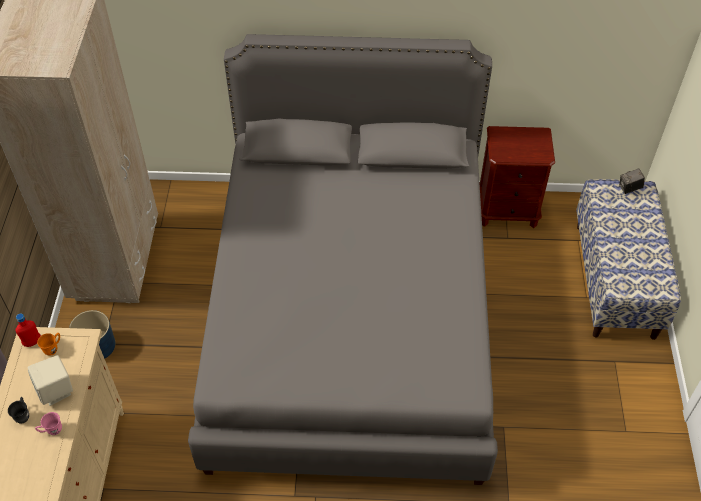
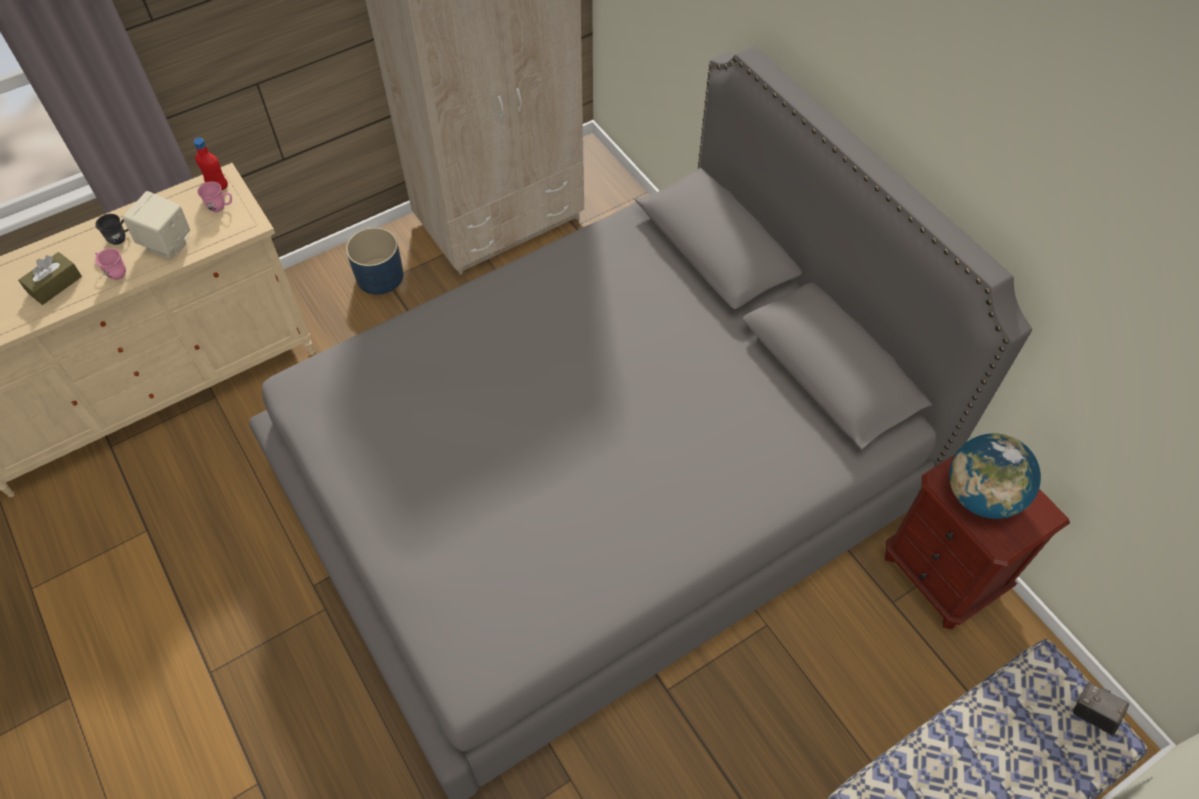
camera: 55 degrees right, 5 degrees up
(28, 470) = (55, 285): none -> brown tissue box
(53, 348) = (221, 207): orange mug -> pink mug
(516, 147) = (981, 496): none -> globe

